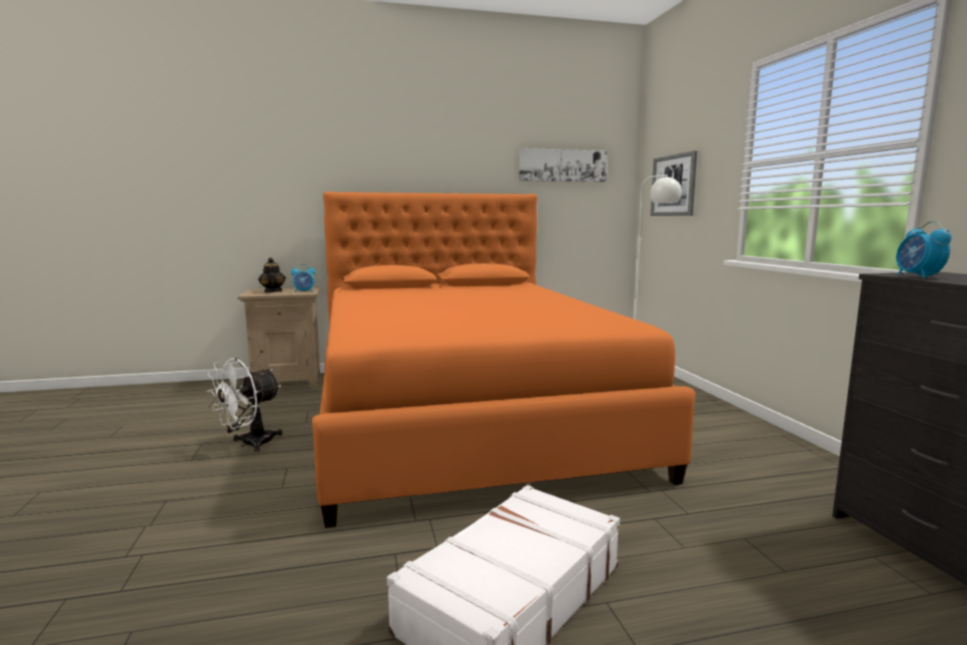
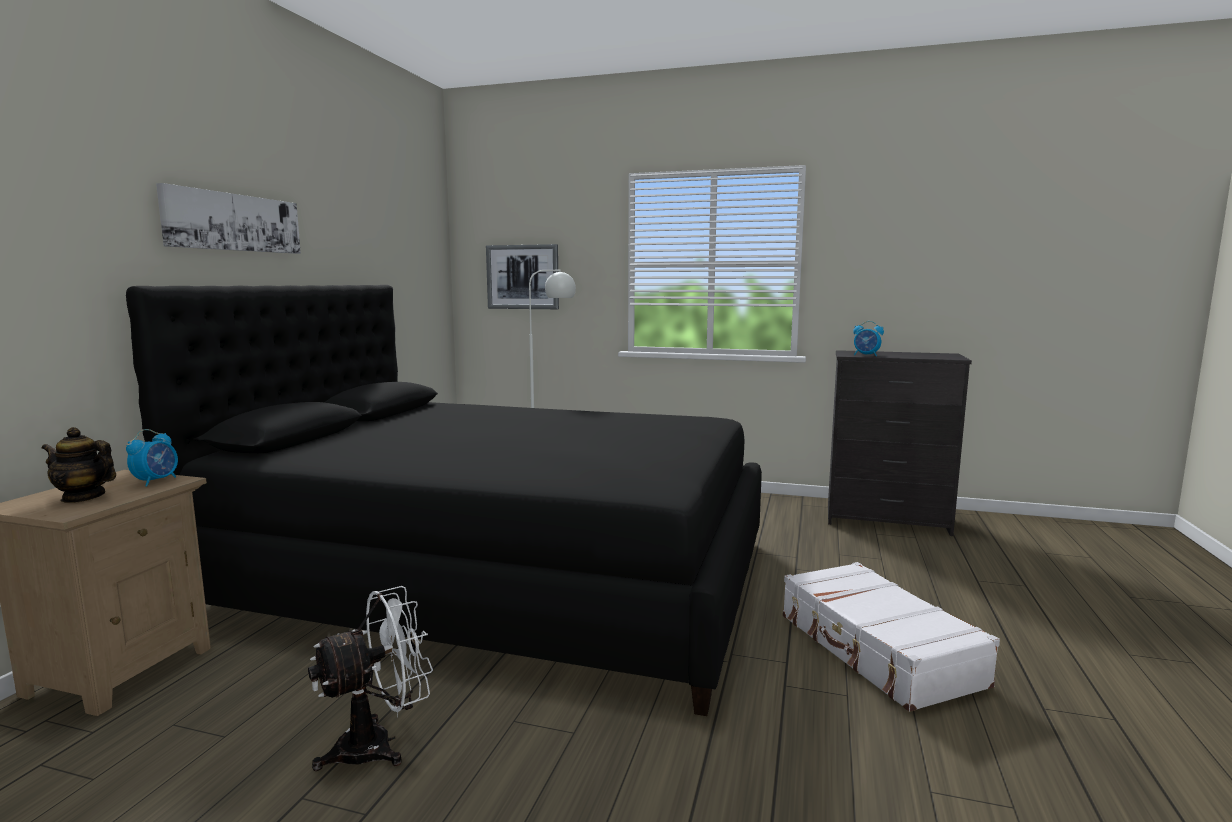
camera: 60 degrees left, 0 degrees up
(249, 444) = (379, 744): white fan -> white fan turned 105 degrees counterclockwise
(464, 414) = (499, 576): orange bed -> black bed
(562, 165) = (397, 247): picture -> picture (233, 222)

